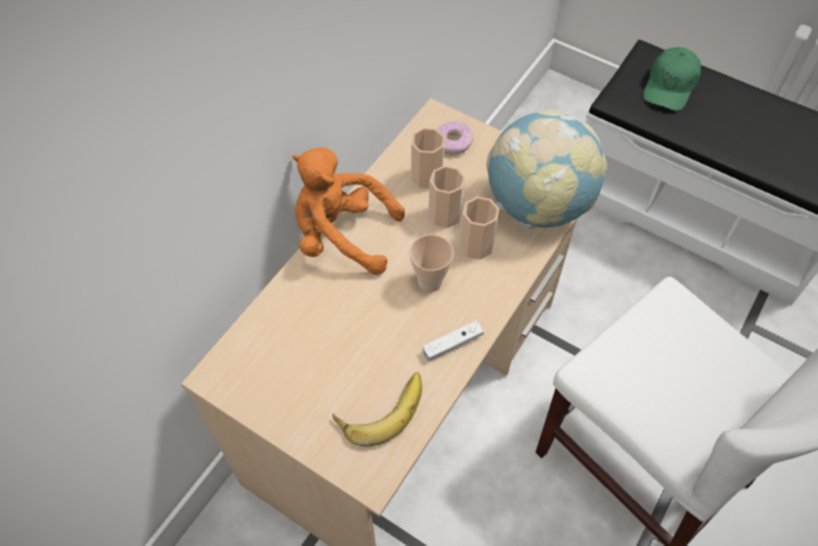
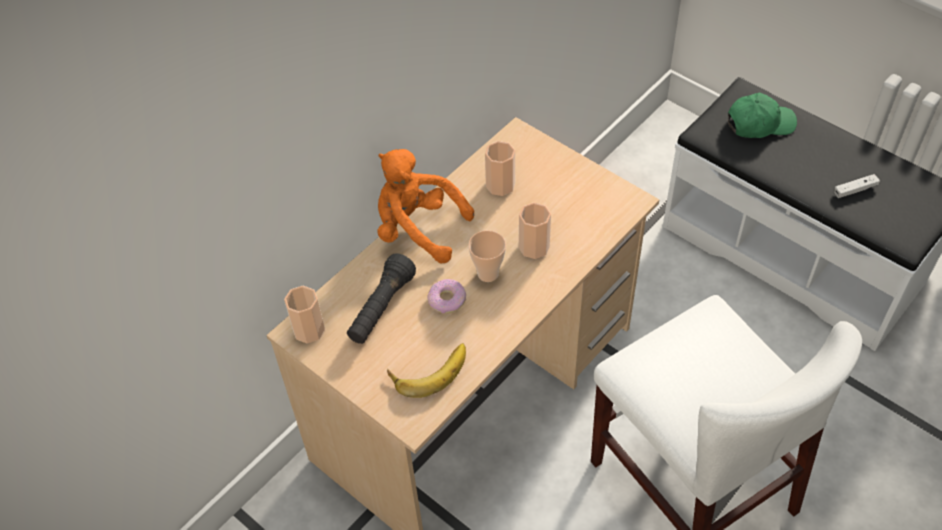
camera: 10 degrees right, 5 degrees down
(314, 336) = (381, 308): none -> black flashlight
(445, 214) = (511, 219): cup -> cup (309, 330)
(452, 344) = (498, 326): white game controller -> white game controller (855, 190)
(453, 142) = (529, 157): donut -> donut (447, 300)
(537, 205) = (595, 218): globe -> none
(670, 86) = (759, 123): green cap -> green cap turned 135 degrees counterclockwise

